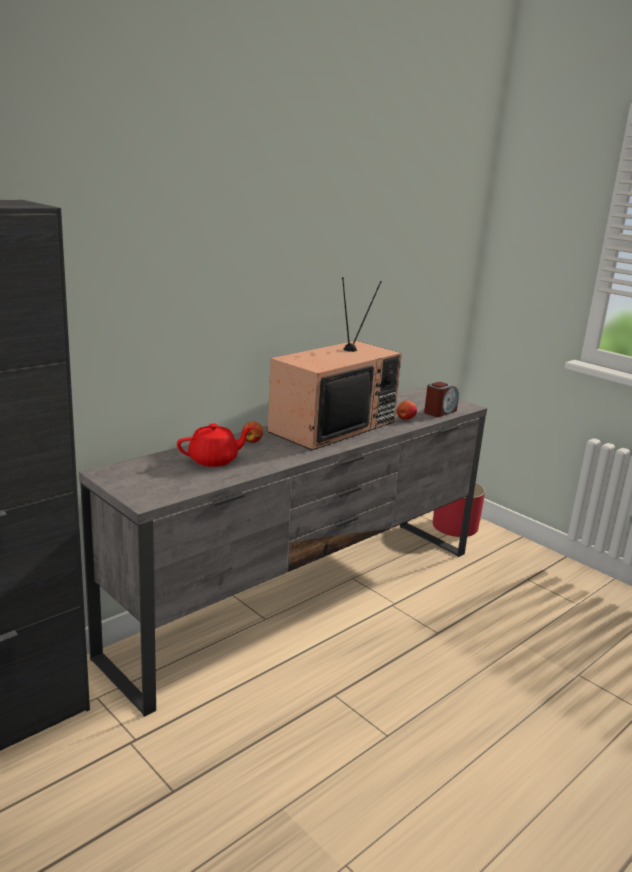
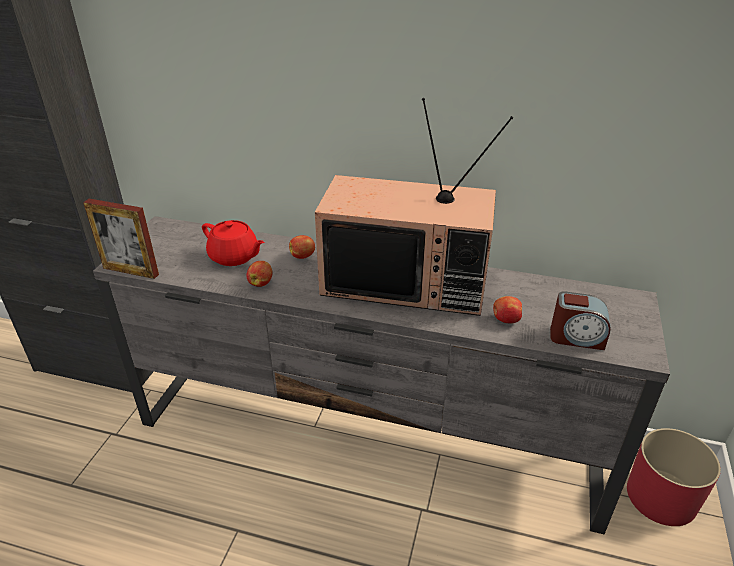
camera: 60 degrees right, 15 degrees up
(169, 499) = (131, 271): none -> picture frame
(268, 461) = (261, 283): none -> apple

